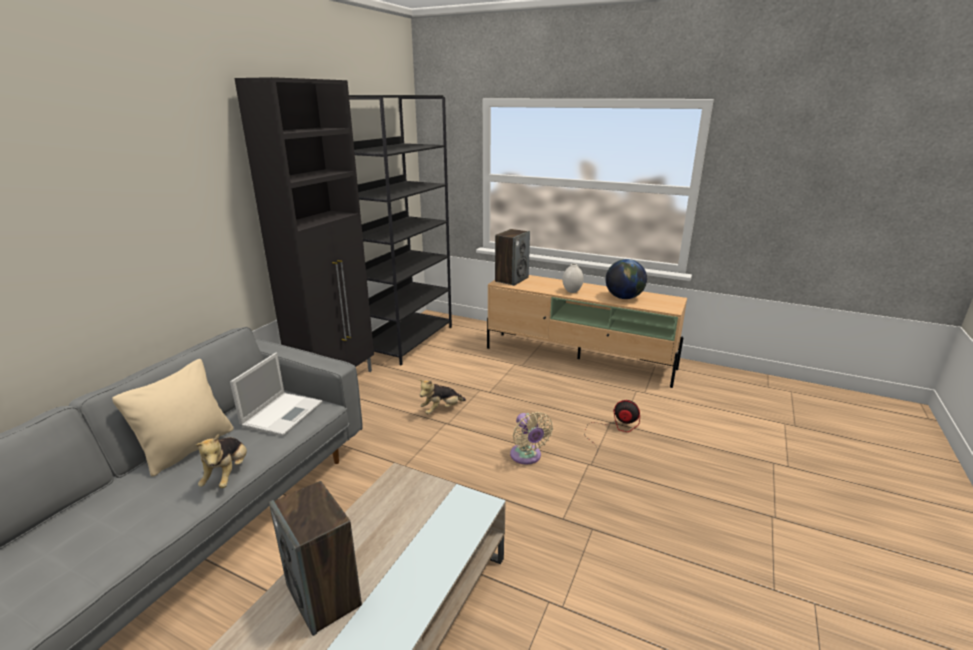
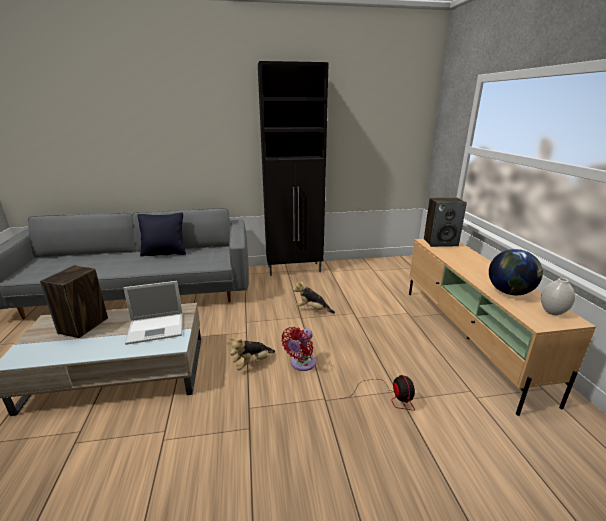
camera: 55 degrees right, 0 degrees up
(188, 448) = (164, 253): beige pillow -> black pillow
(228, 474) = (151, 268): plush toy -> plush toy (252, 363)
(283, 413) = (208, 257): laptop -> laptop (157, 328)
(407, 340) = (370, 266): black bookcase -> none
(527, 456) = (301, 364): beige fan -> red fan
(571, 291) = (469, 268): white vase -> white vase (552, 312)

